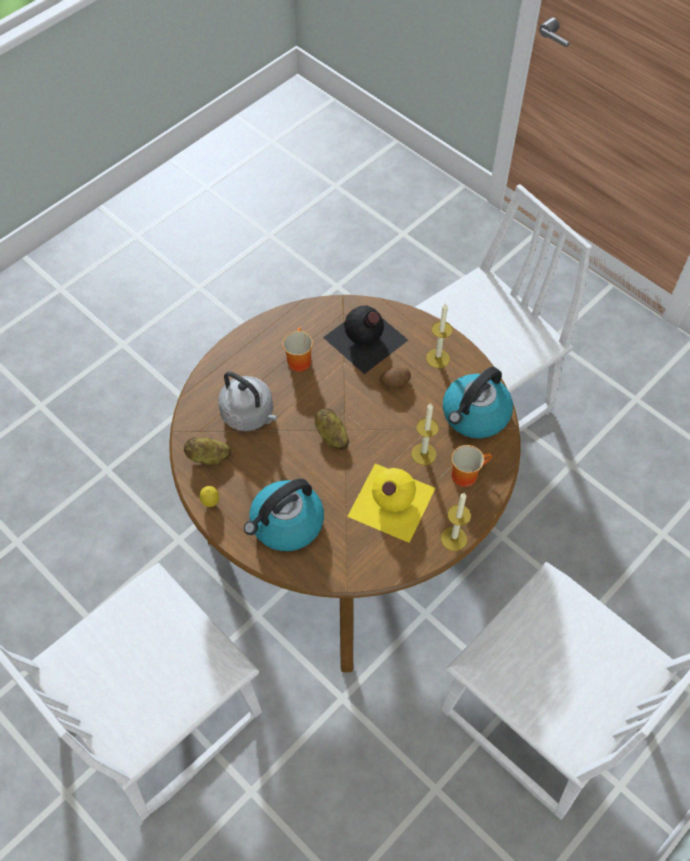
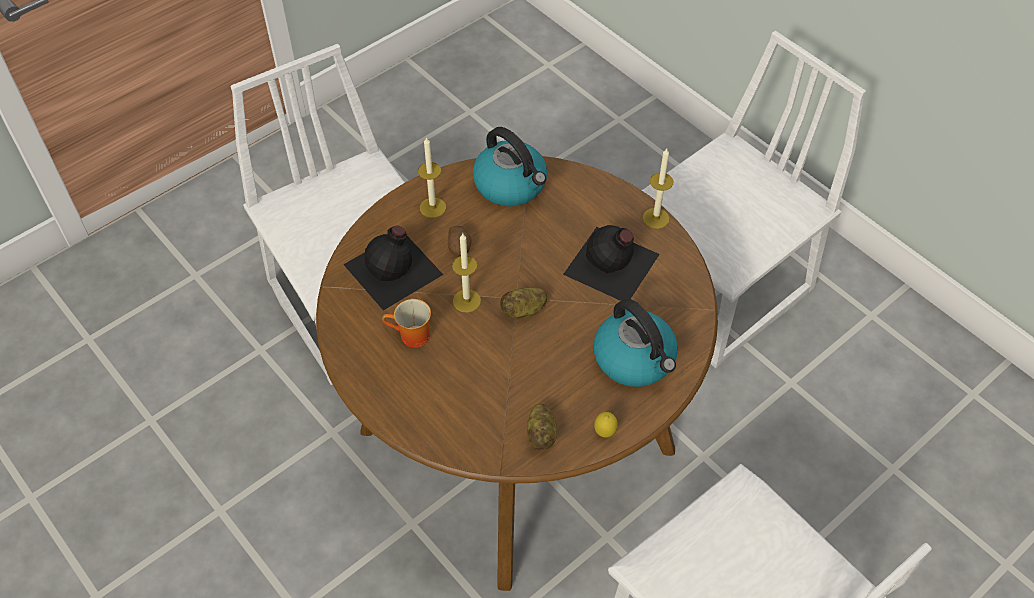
camera: 85 degrees left, 5 degrees down
(250, 415) = (486, 389): grey kettle -> none
(390, 502) = (612, 265): yellow bottle -> black bottle
(423, 454) = (555, 232): candle -> candle (466, 301)
(466, 473) = (580, 200): mug -> none

